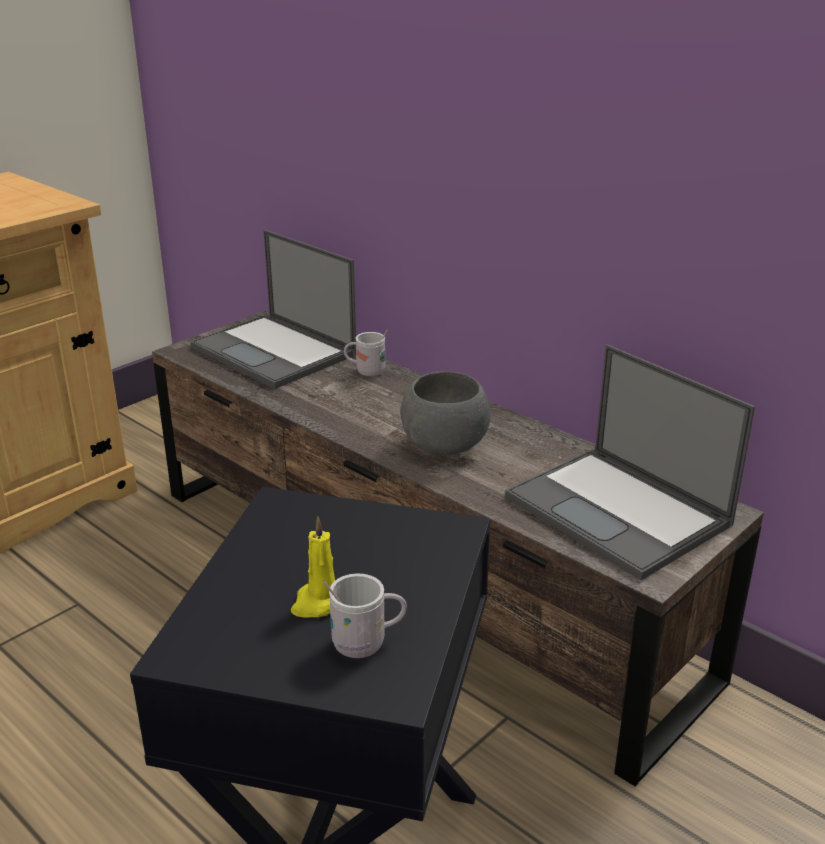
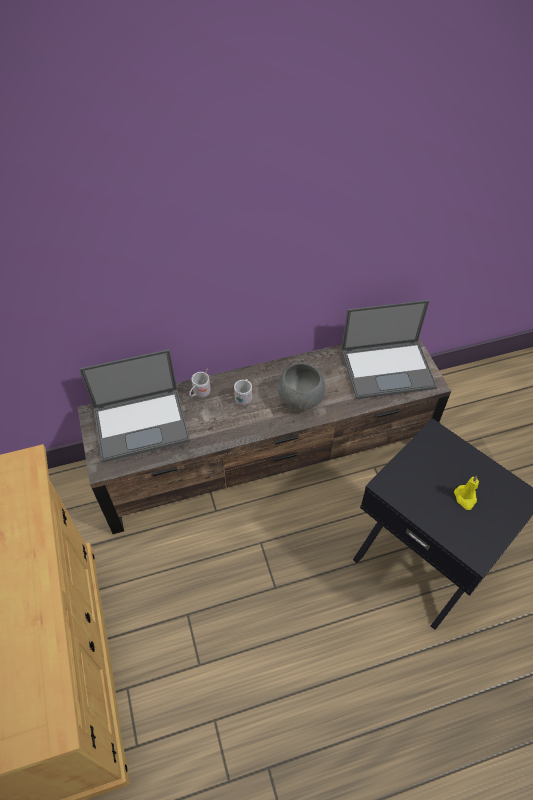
camera: 60 degrees left, 25 degrees up
(367, 643) = (496, 493): white mug -> white mug (244, 398)

